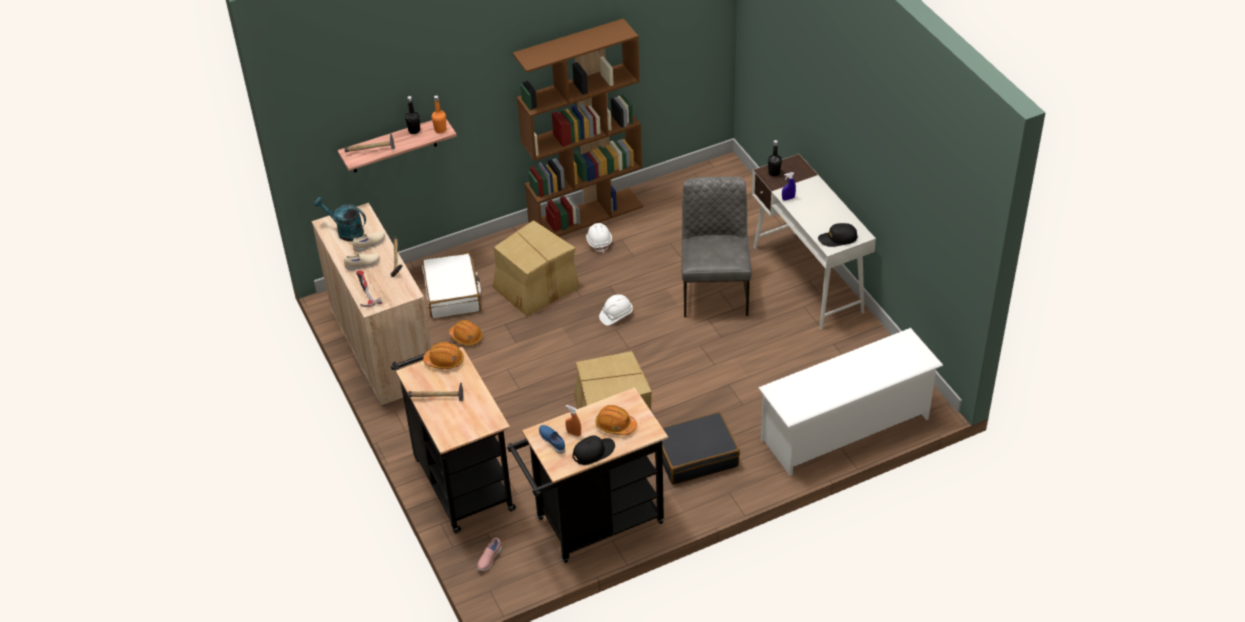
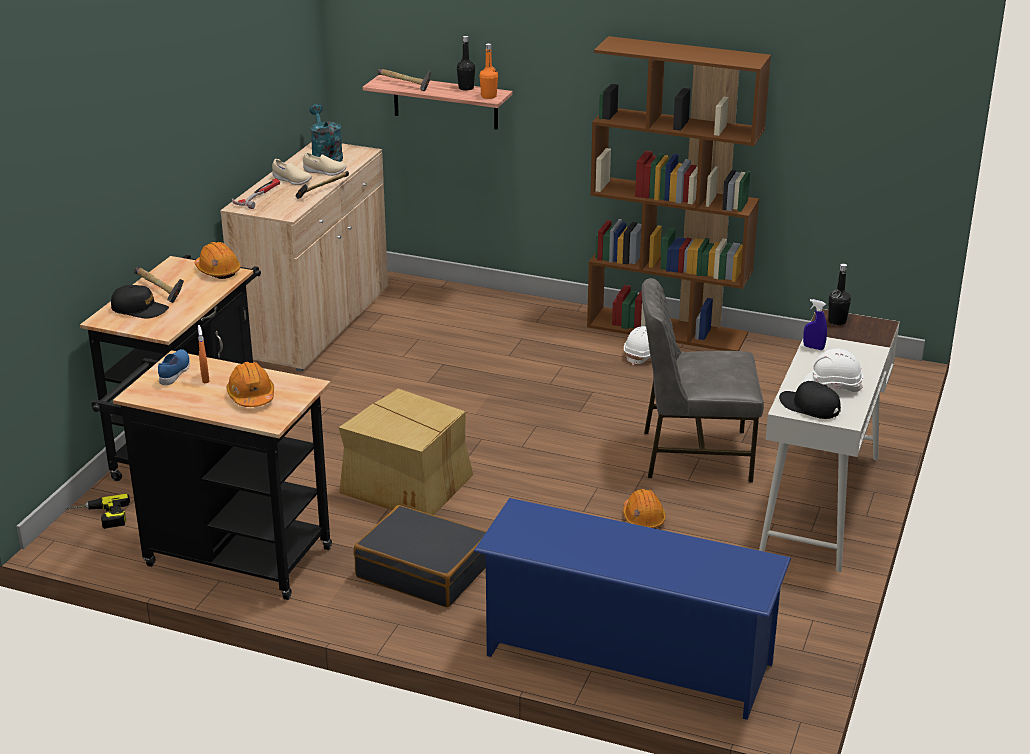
camera: 45 degrees right, 15 degrees down
(453, 294) = (440, 320): white suitcase -> none
(466, 337) = (393, 354): orange hard hat -> orange hard hat (643, 518)
(489, 559) = (99, 517): pink shoe -> power drill
(535, 286) = (521, 353): cardboard box -> none
(593, 452) = (190, 402): black cap -> black cap (140, 309)
(616, 315) = (556, 415): white hard hat -> white hard hat (832, 385)
(715, 291) = (694, 455): grey chair -> grey chair turned 135 degrees counterclockwise
(846, 429) = (626, 659): white shoe rack -> blue shoe rack

